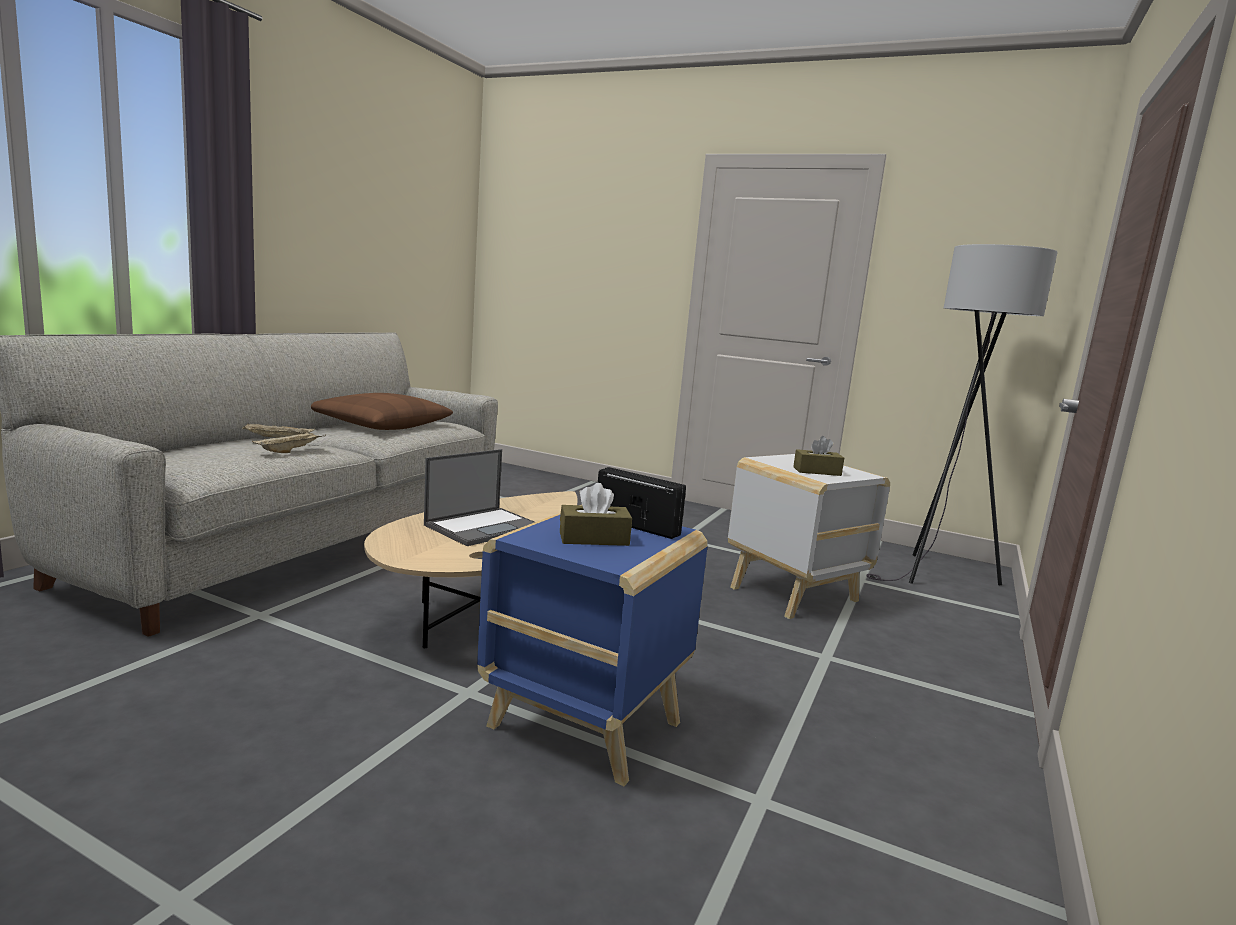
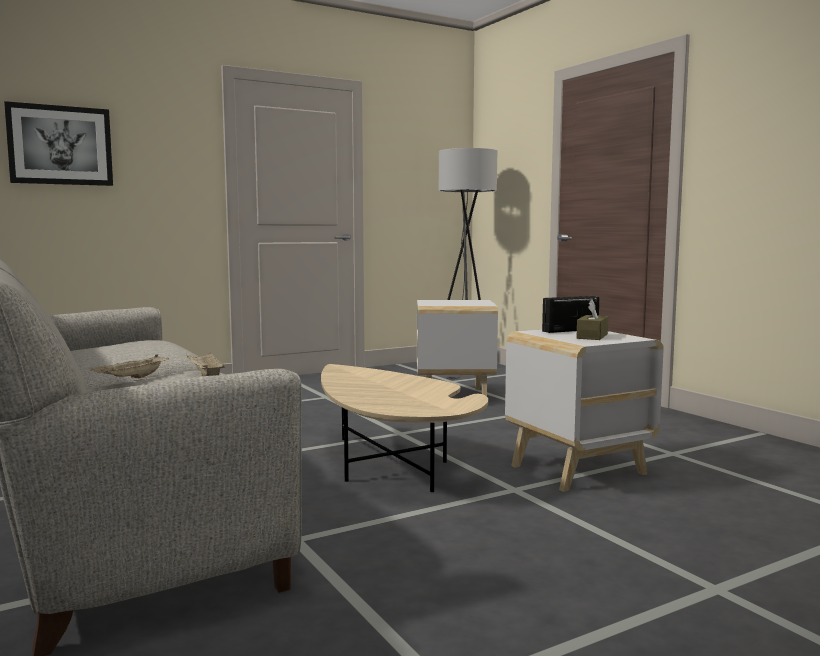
camera: 55 degrees left, 5 degrees down
(379, 425) = (111, 353): brown pillow -> none
(484, 527) = (393, 389): laptop -> none
(555, 245) = (60, 145): none -> picture
(582, 723) = (576, 470): blue side table -> white side table
(817, 471) = (467, 303): brown tissue box -> none

